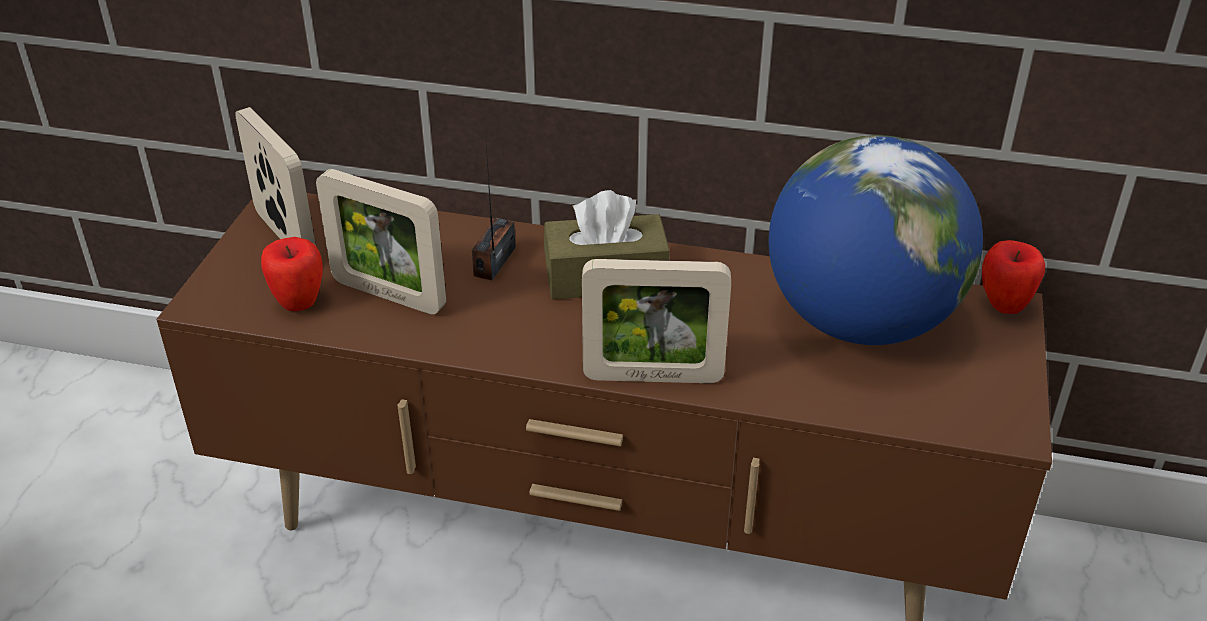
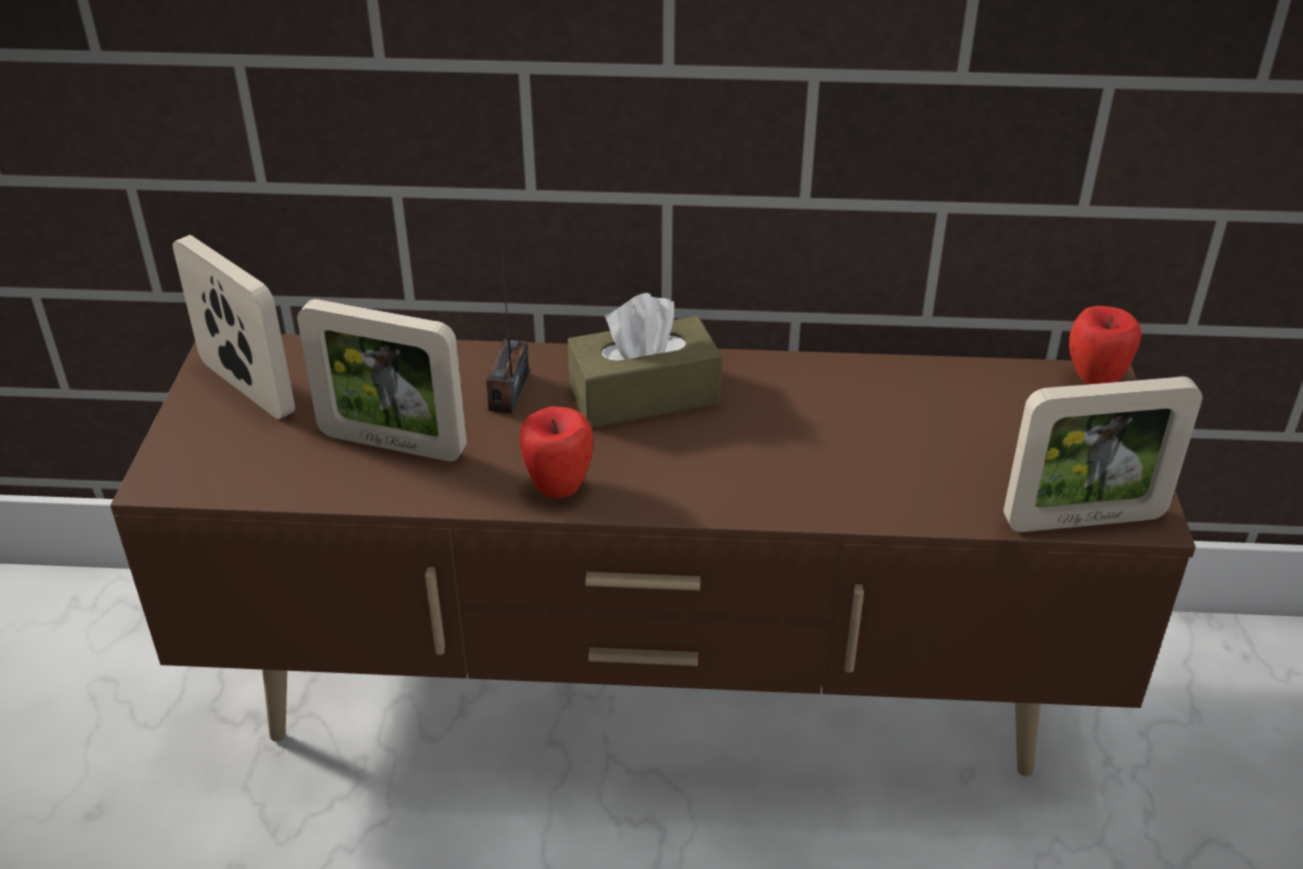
camera: 10 degrees left, 0 degrees up
(299, 302) = (285, 465): apple -> apple (558, 486)
(653, 376) = (731, 504): picture frame -> picture frame (1083, 520)
(861, 321) = (945, 414): globe -> none

